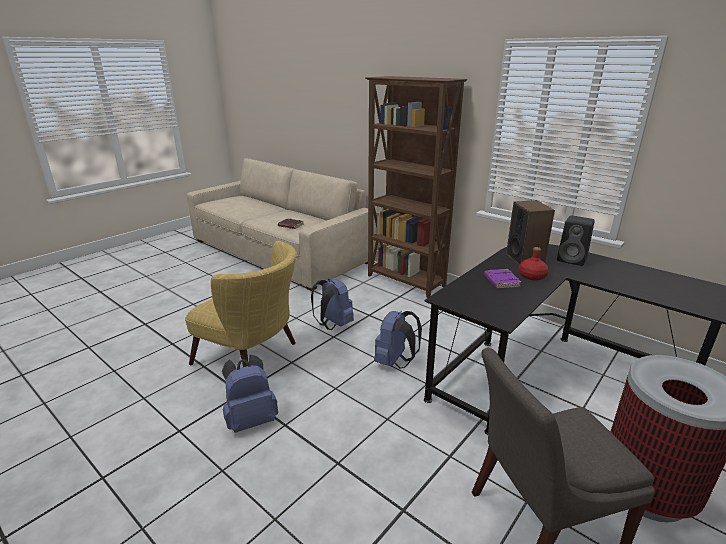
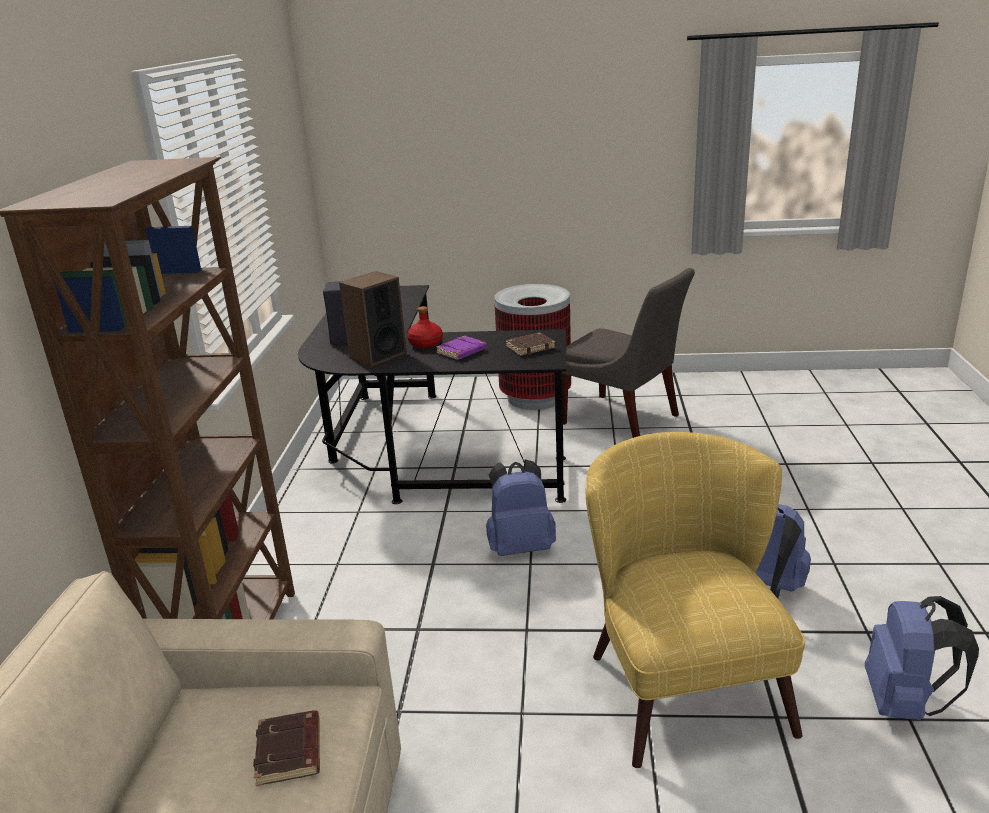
camera: 125 degrees left, 0 degrees up
(333, 324) = (493, 650): blue backpack -> blue backpack (904, 703)
(481, 303) = (530, 347): none -> brown book

